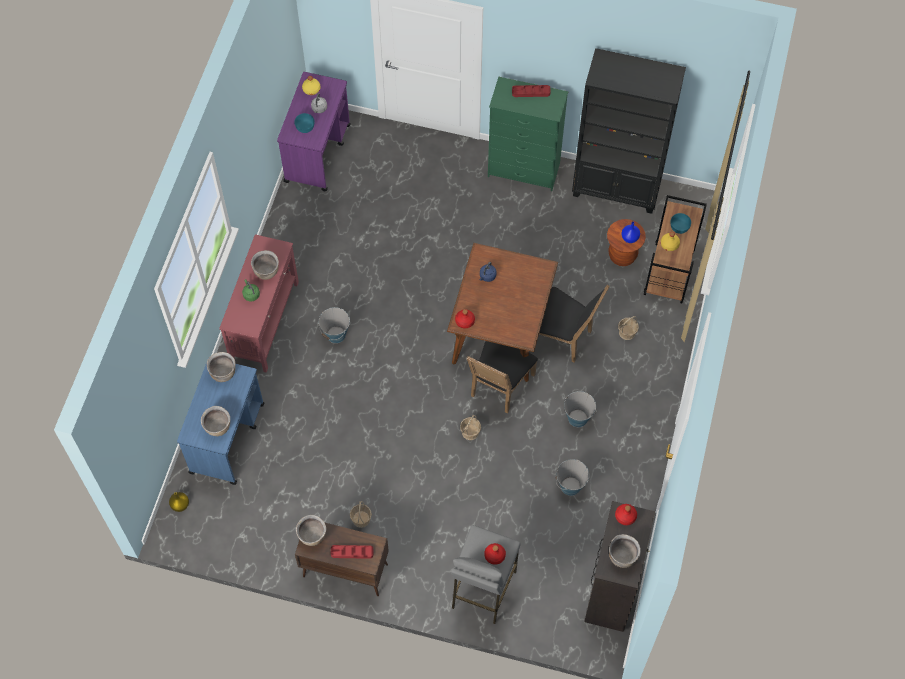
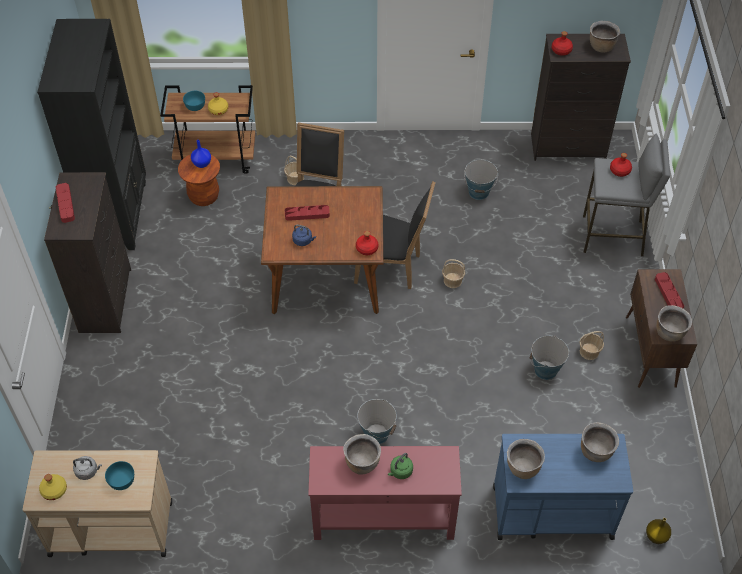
camera: 105 degrees left, 10 degrees down
(318, 152) = (110, 528): purple cart -> beige cart
(516, 285) = (307, 214): none -> red tray
(524, 170) = (106, 300): green dresser -> black dresser
(577, 418) = (404, 199): bucket -> bucket (545, 370)

